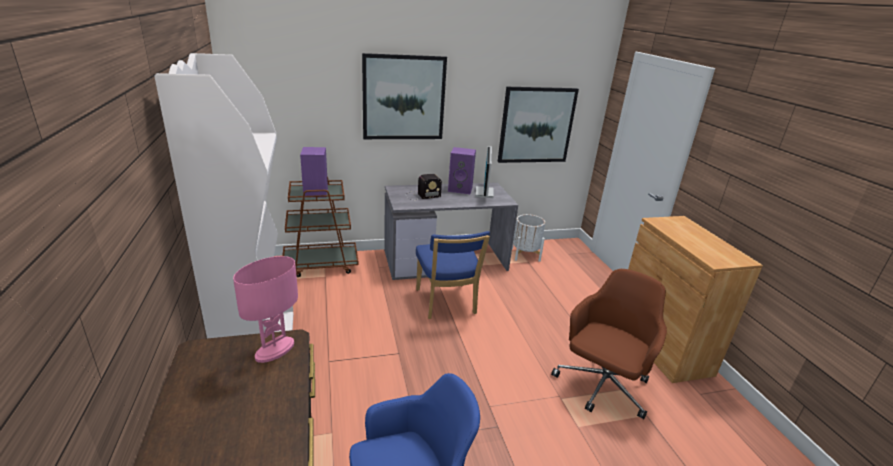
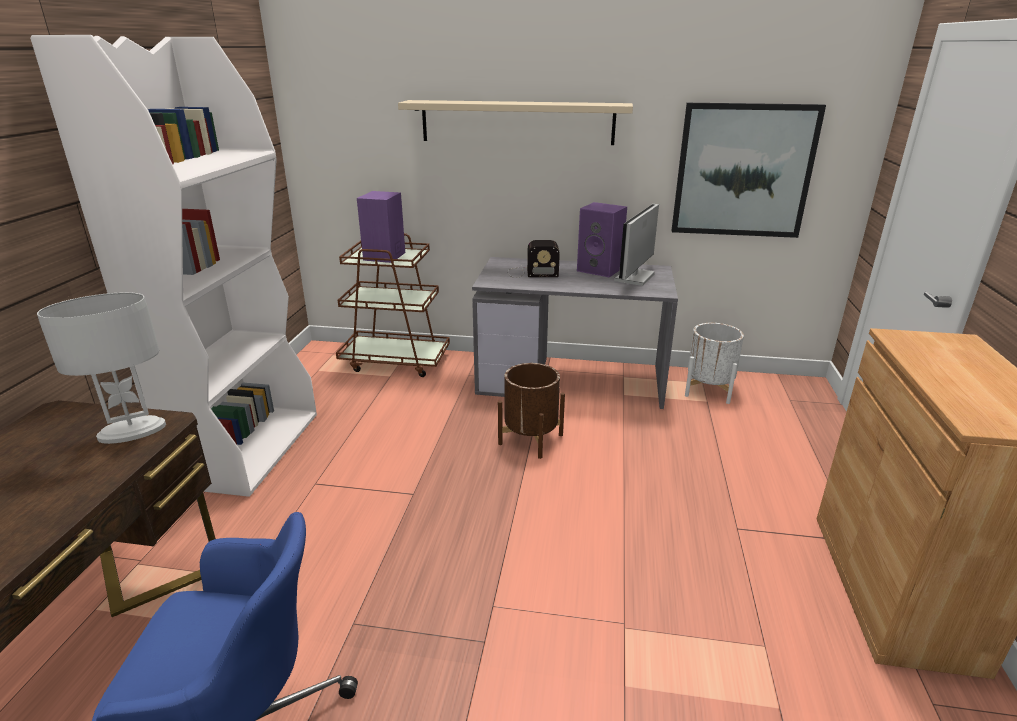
camera: 25 degrees right, 0 degrees up
(275, 350) = (133, 431): pink table lamp -> white table lamp
(403, 98) = (517, 122): picture -> beige shelf
(446, 303) = (530, 439): blue chair -> brown planter
(601, 386) = (716, 629): brown office chair -> none

